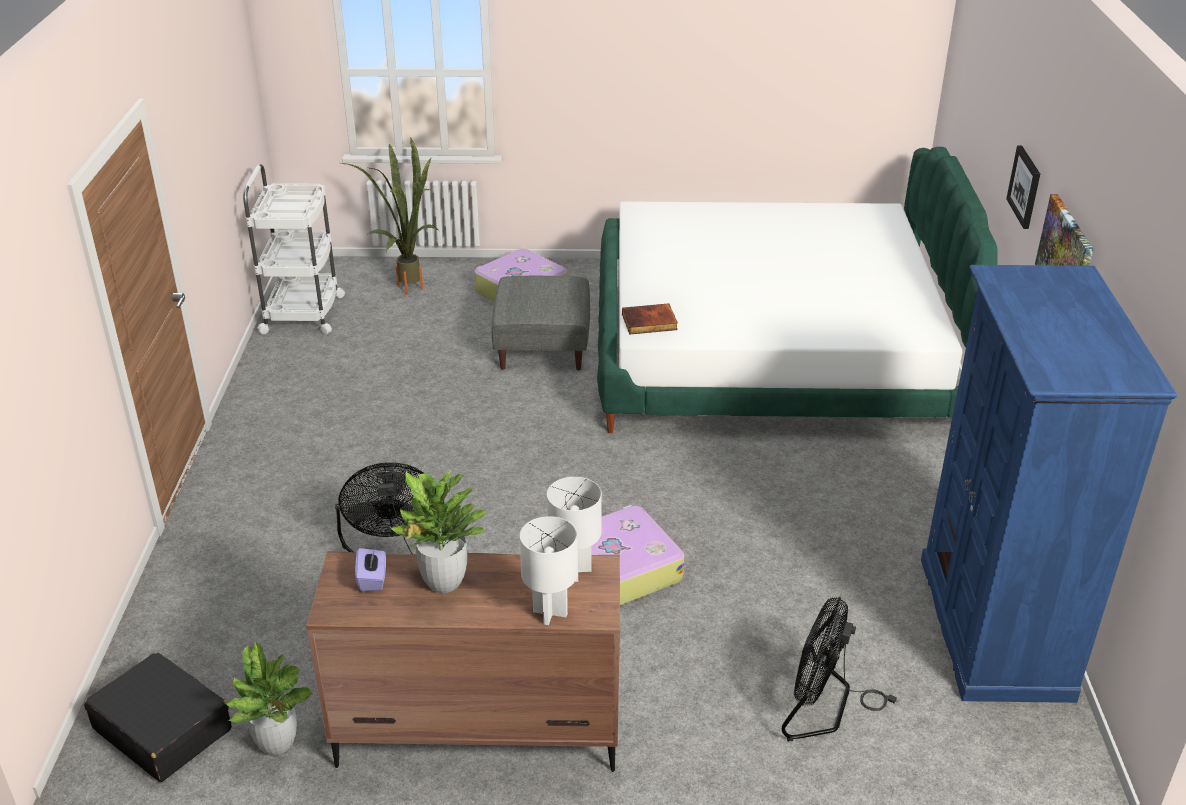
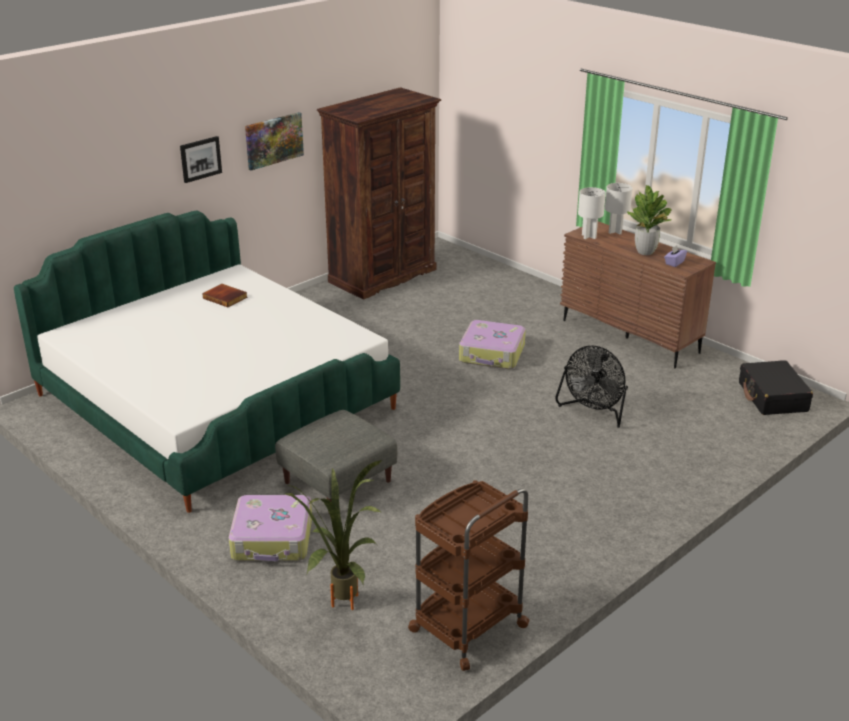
camera: 135 degrees left, 5 degrees down
(277, 744) = (720, 370): potted plant -> none
(303, 314) = (467, 627): white cart -> brown cart
(649, 322) = (347, 342): book -> book (226, 297)
(826, 702) = (482, 288): black fan -> none
(992, 626) = (383, 276): blue wardrobe -> brown wardrobe

